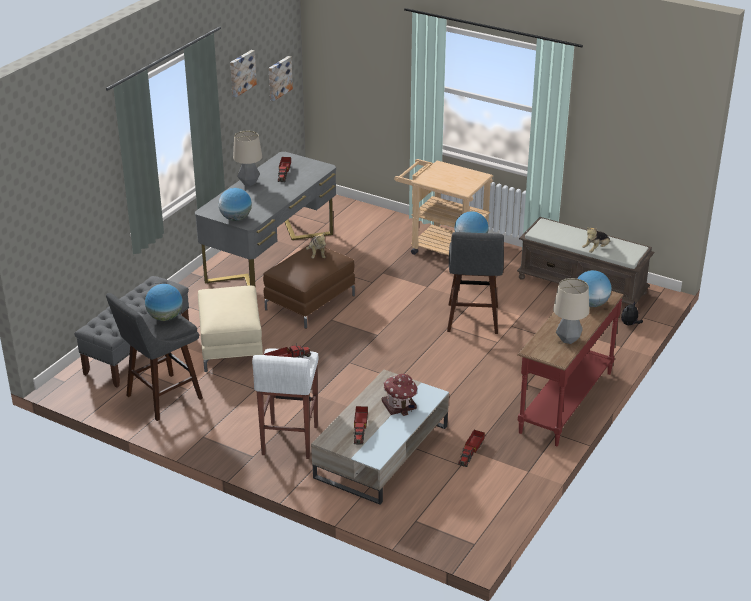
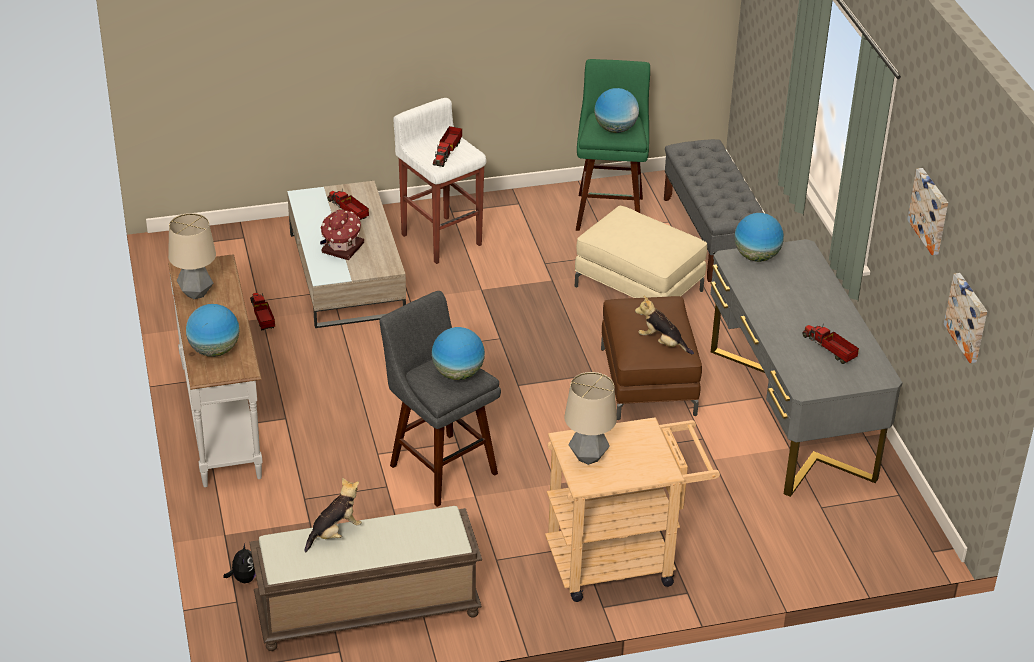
camera: 135 degrees right, 5 degrees up
(161, 398) = (609, 211): grey stool -> green stool
(249, 183) = (838, 311): table lamp -> table lamp (588, 457)
(564, 402) = (223, 420): red console table -> white console table
(596, 249) = (335, 533): plush toy -> plush toy turned 45 degrees clockwise

